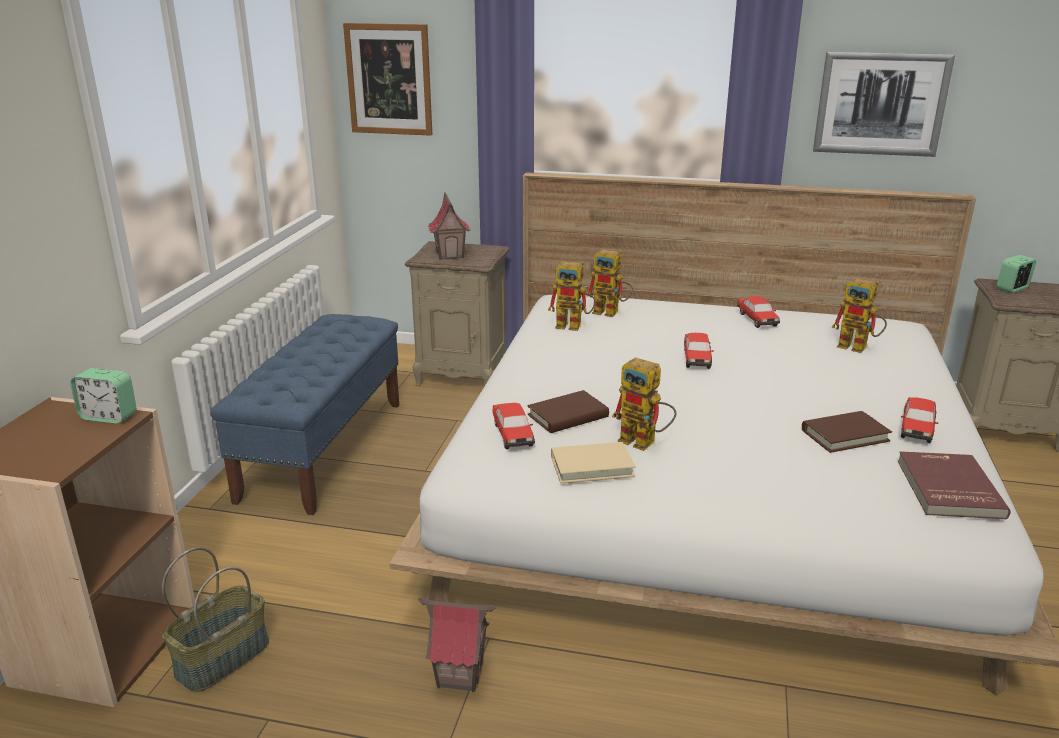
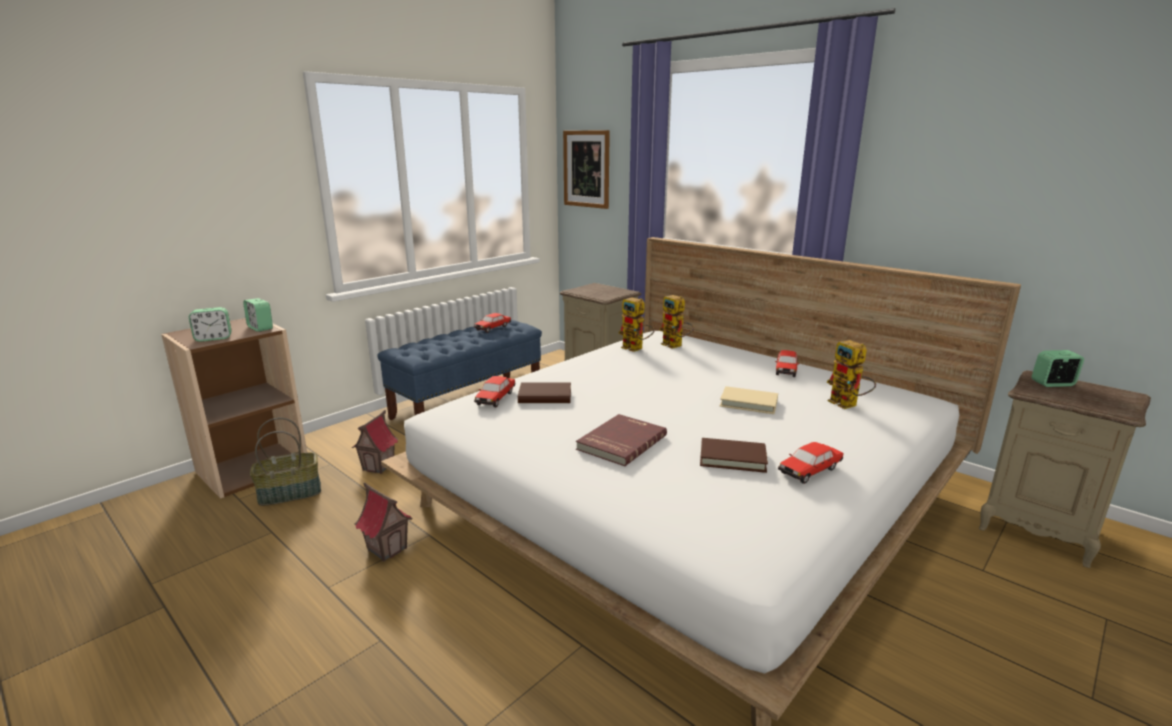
camera: 30 degrees right, 5 degrees down
(61, 453) = (213, 338): none -> alarm clock
(450, 255) = (593, 291): toy house -> toy house (379, 467)
(592, 466) = (513, 428): beige book -> beige book (748, 403)
(645, 442) = (570, 423): toy robot -> none
(696, 358) = (693, 383): toy car -> toy car (493, 328)
(880, 104) = (942, 194): picture -> none
(947, 488) = (765, 519): red book -> red book (620, 442)

